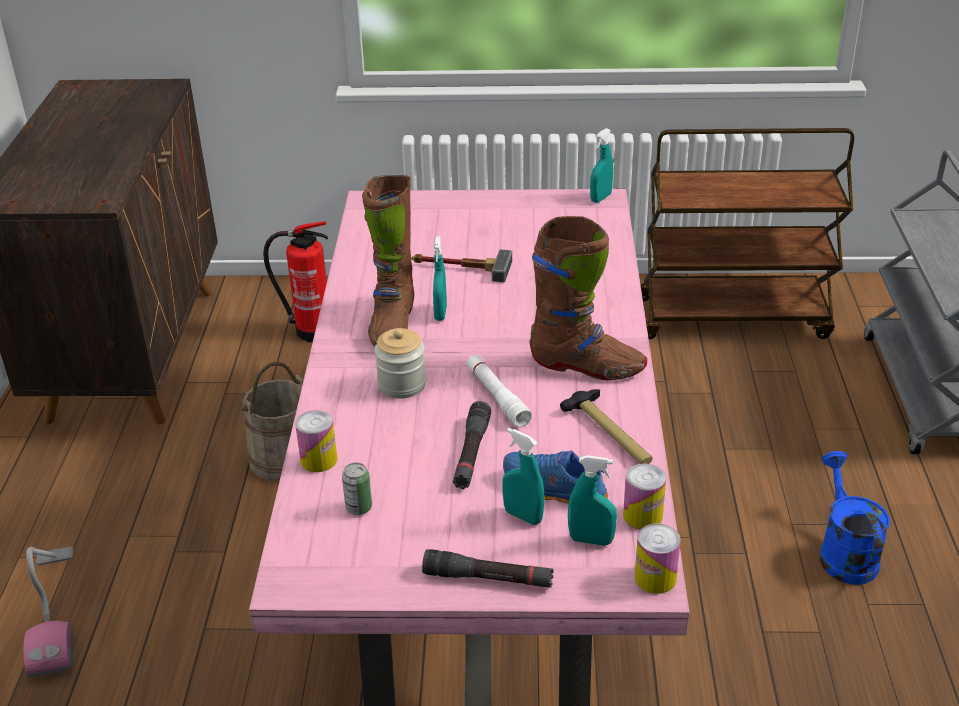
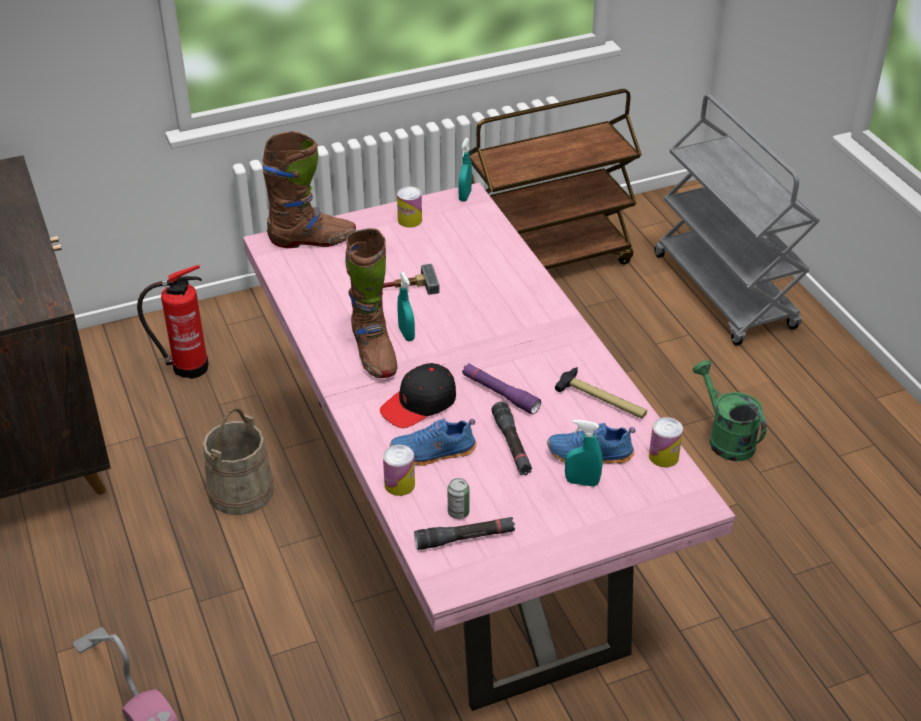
camera: 25 degrees left, 5 degrees up
(379, 438) = (433, 453): none -> blue shoe
(402, 384) = (419, 404): jar -> black cap
(488, 578) = (588, 535): black flashlight -> black flashlight (465, 538)
(497, 397) = (500, 394): white flashlight -> purple flashlight
(586, 367) = (550, 350): brown boot -> brown boot (312, 240)
(591, 540) = (640, 485): turquoise spray bottle -> none
(655, 578) = (699, 499): can -> can (410, 220)
(844, 552) = (725, 438): blue watering can -> green watering can

